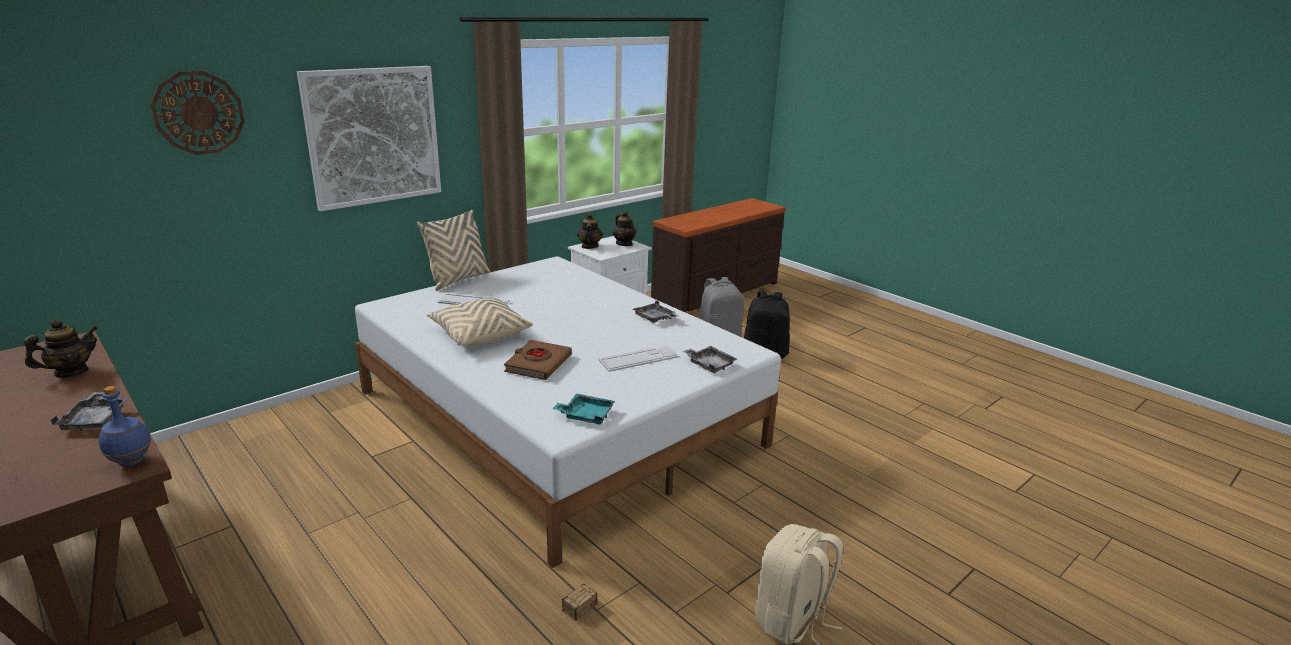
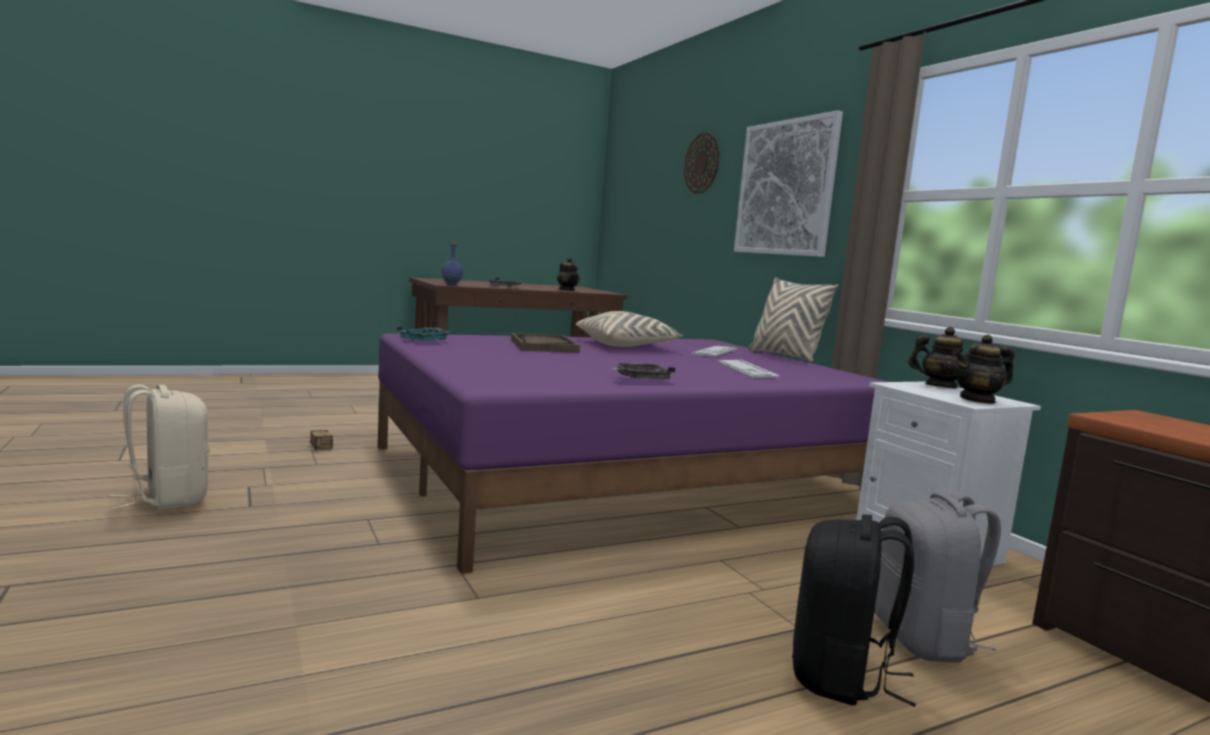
camera: 105 degrees right, 15 degrees down
(538, 364) = (543, 346): brown book -> brown tray
(558, 417) = (622, 478): white bed -> purple bed
(639, 359) = (522, 361): keyboard -> keyboard (746, 370)
(709, 364) = (475, 371): grey tray -> none

